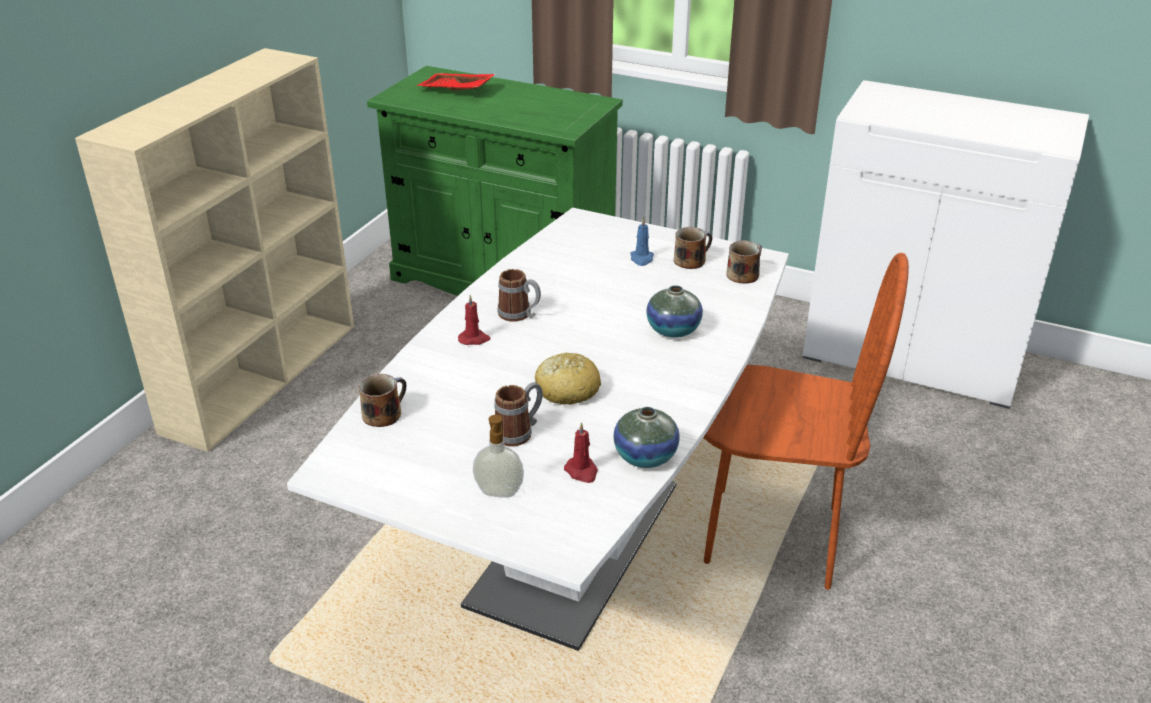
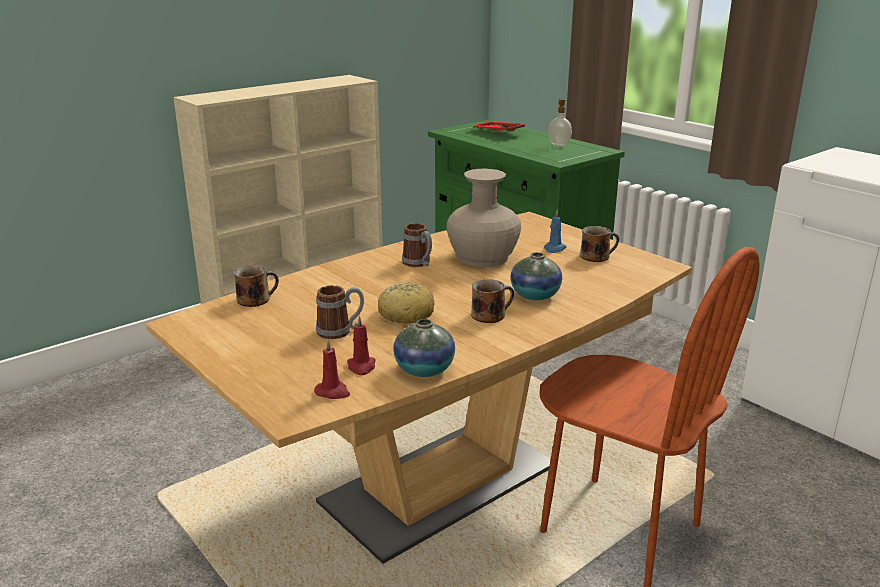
camera: 25 degrees right, 10 degrees down
(474, 339) = (369, 271): red candle -> red candle (333, 392)
(498, 493) = (282, 364): soap dispenser -> soap dispenser (558, 145)
(575, 544) = (440, 484): white dining table -> brown dining table
(579, 288) = (483, 257): none -> beige vase
(743, 274) = (635, 272): mug -> mug (490, 315)

